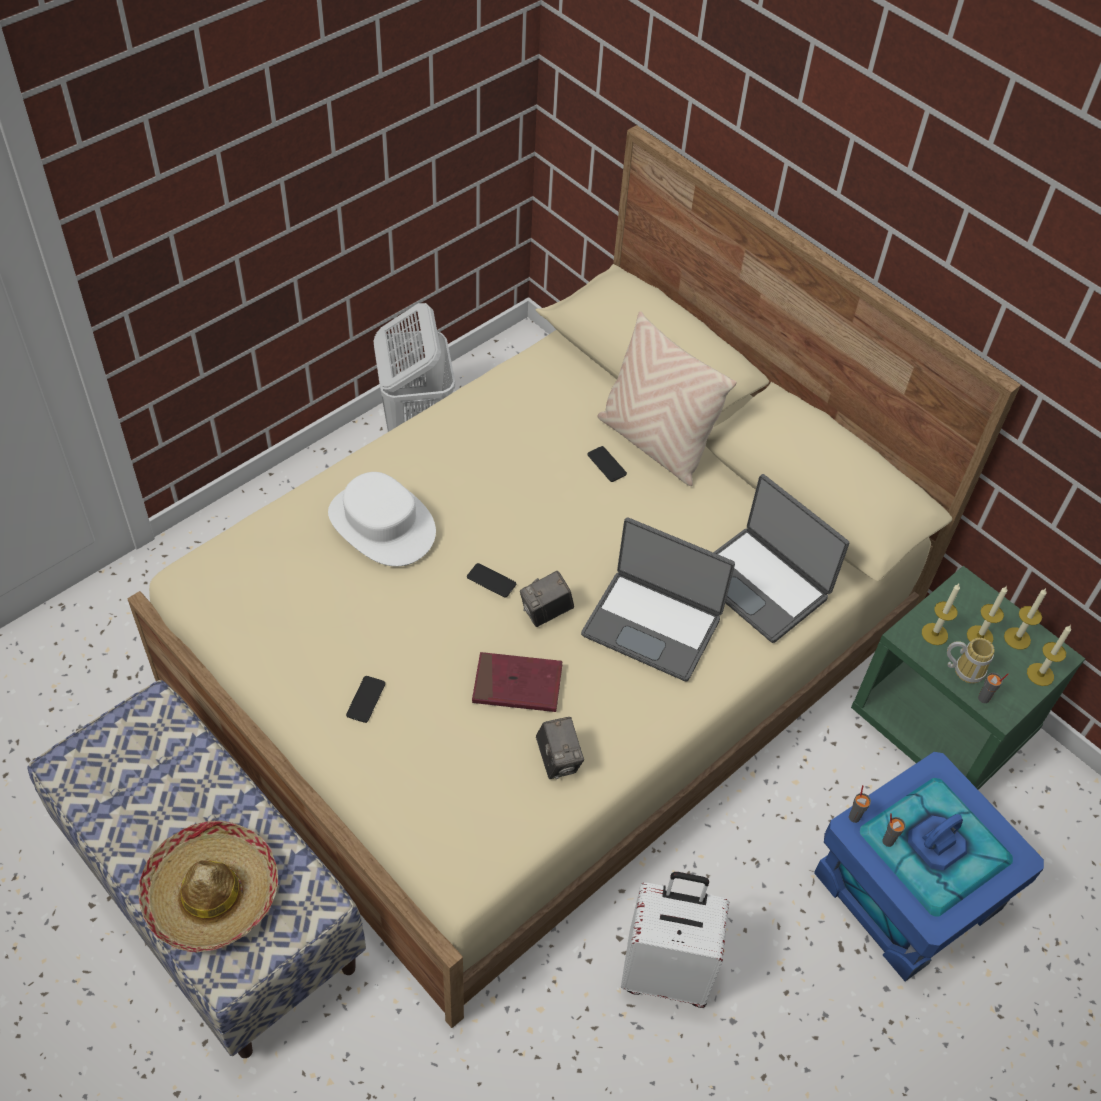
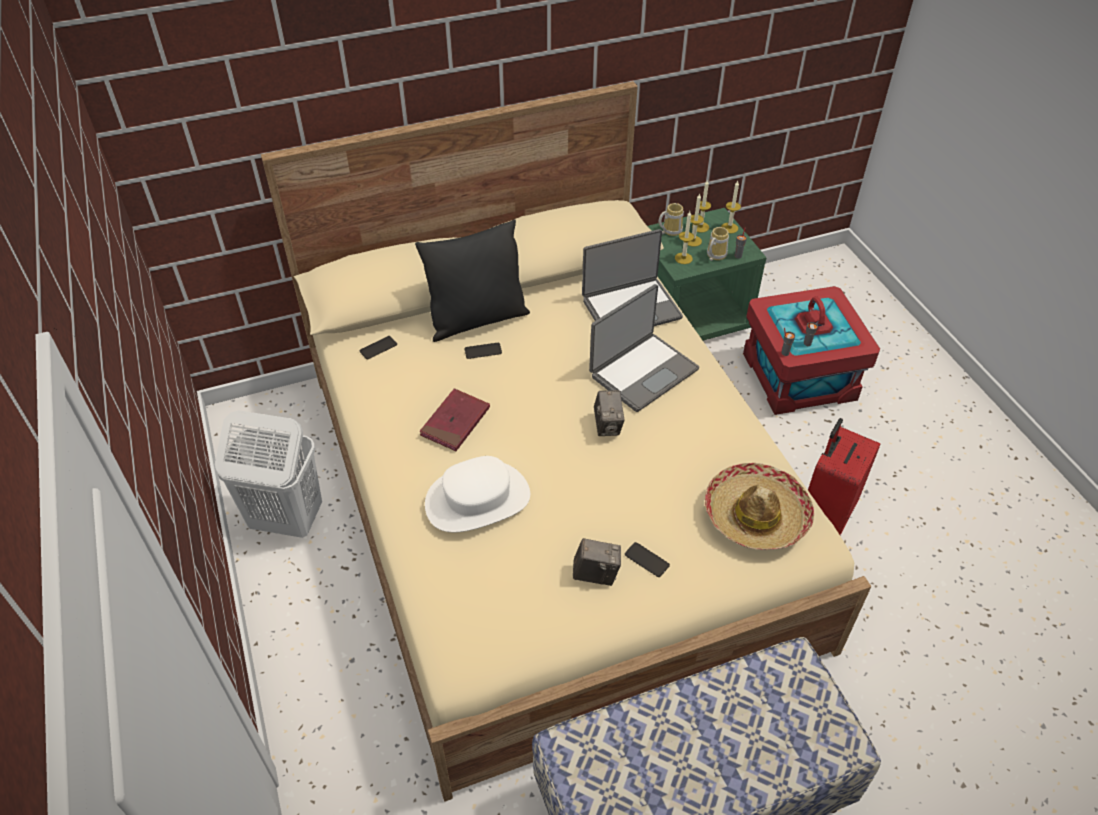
camera: 65 degrees left, 5 degrees down
(211, 893) = (770, 738): hat -> hat (755, 515)
(491, 581) = (565, 448): phone -> phone (378, 348)
(517, 685) = (666, 462): red book -> red book (455, 422)
(558, 760) = (739, 457): camera -> camera (596, 574)
(654, 444) = (477, 320): beige pillow -> black pillow
(666, 971) = (825, 514): white suitcase -> red suitcase
(907, 890) = (798, 376): blue storage box -> red storage box
(982, 603) = (669, 231): none -> mug

